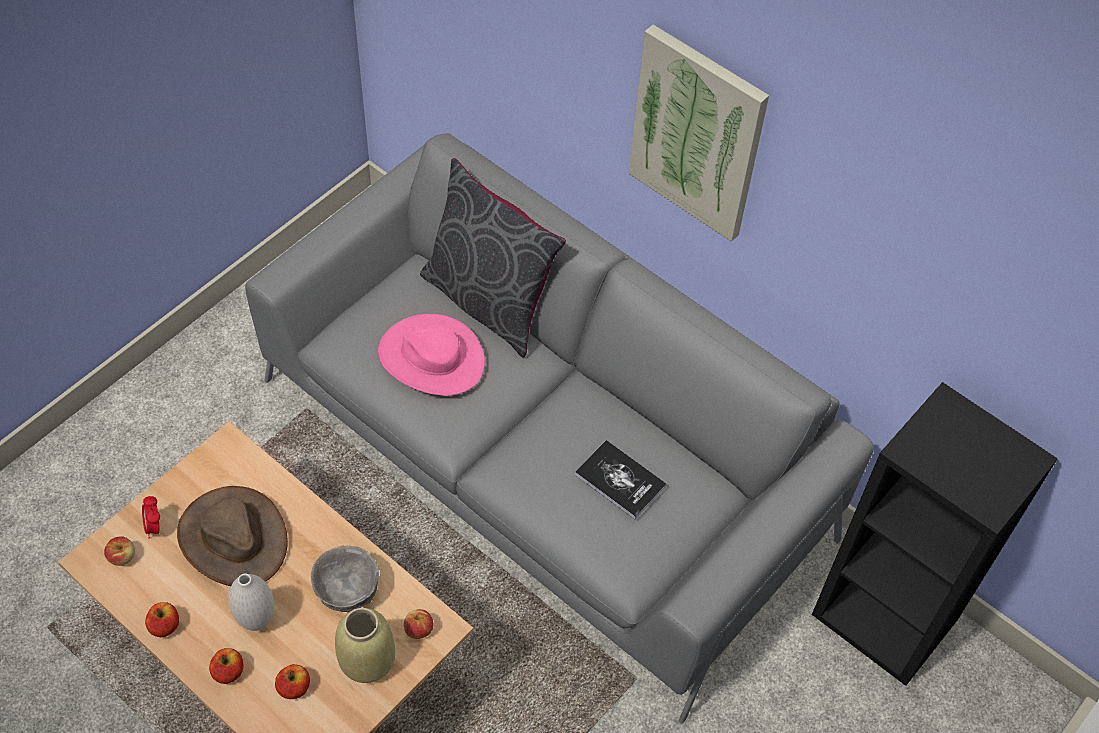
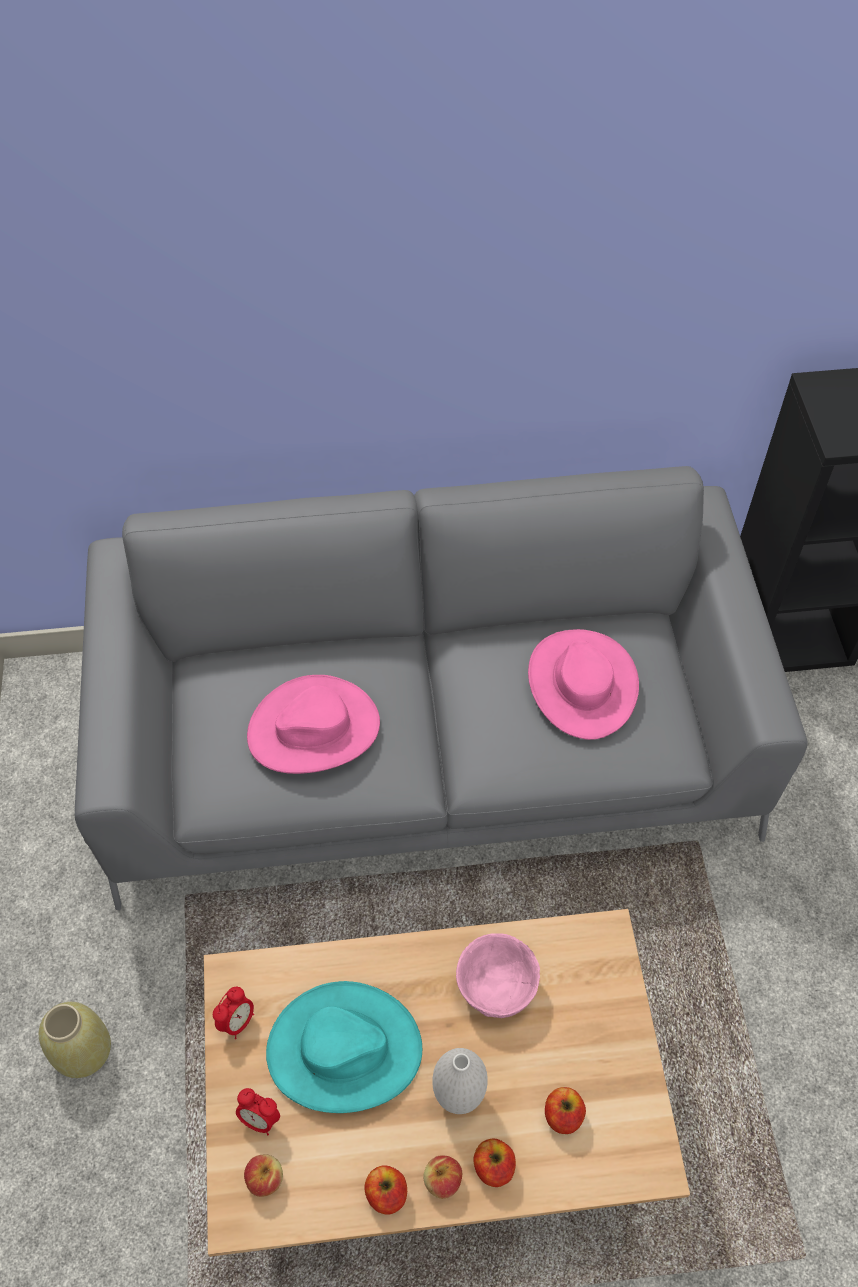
camera: 45 degrees left, 0 degrees up
(203, 470) = (237, 1021): none -> alarm clock
(233, 538) = (344, 1050): brown hat -> turquoise hat
(348, 589) = (497, 985): grey bowl -> pink bowl
(366, 661) = (589, 1027): beige vase -> beige vase (83, 1053)
(418, 629) = (592, 956): apple -> apple (442, 1180)
(488, 301) = (297, 642): grey pillow -> none
(620, 480) = (582, 684): book -> pink hat
(697, 133) = (449, 304): picture -> none

